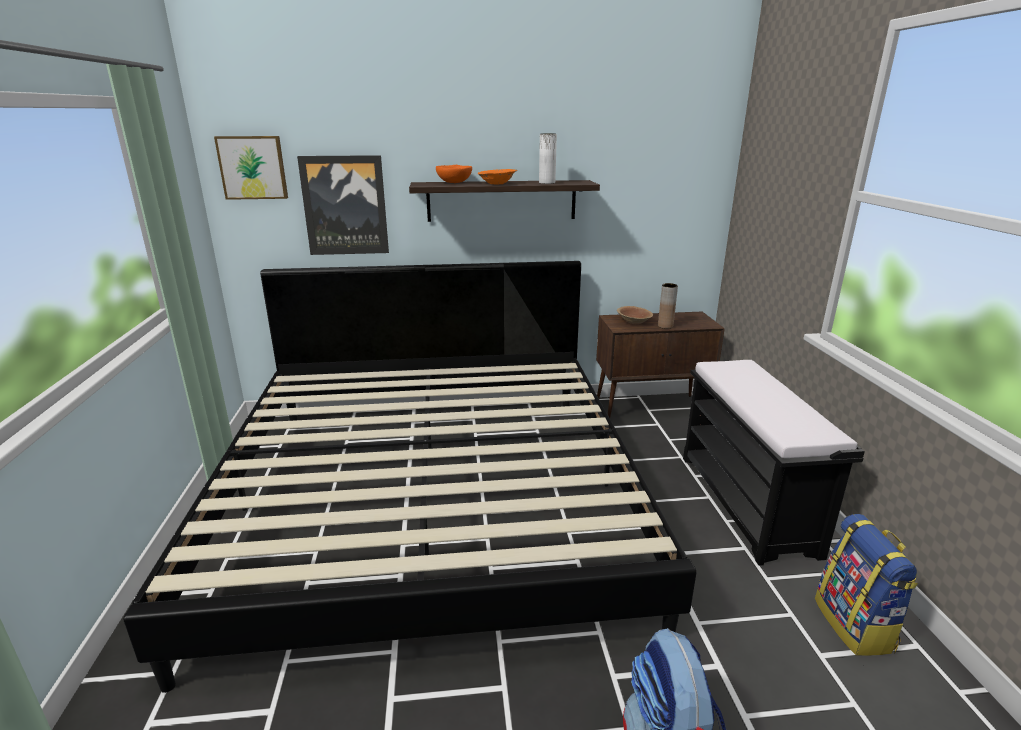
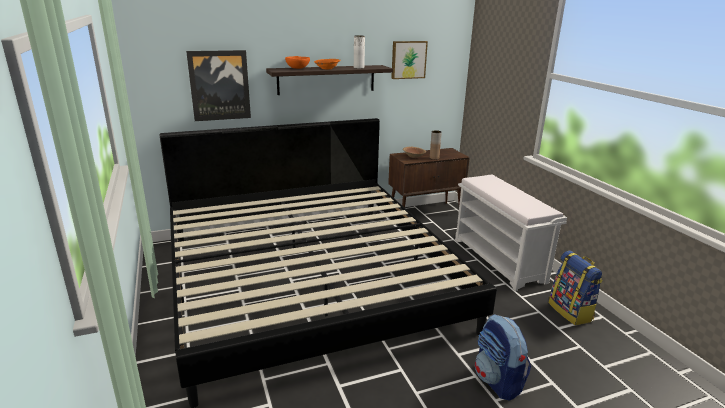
camera: 15 degrees left, 0 degrees up
(253, 167) = (152, 59): picture -> picture (408, 59)
(747, 504) = (499, 260): black bench -> white bench

